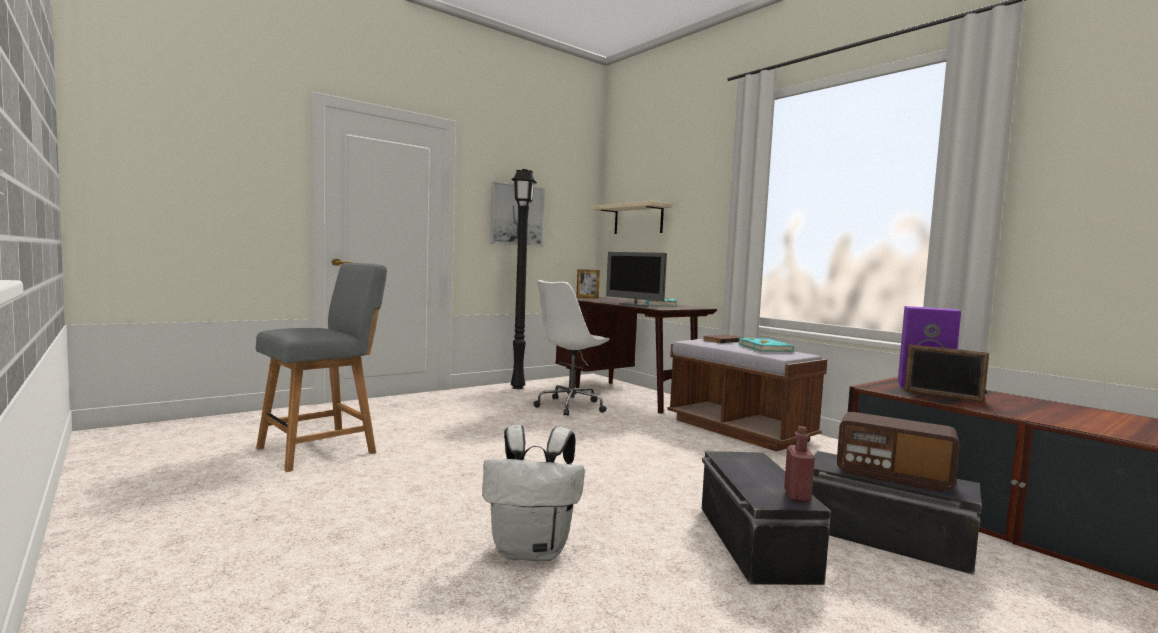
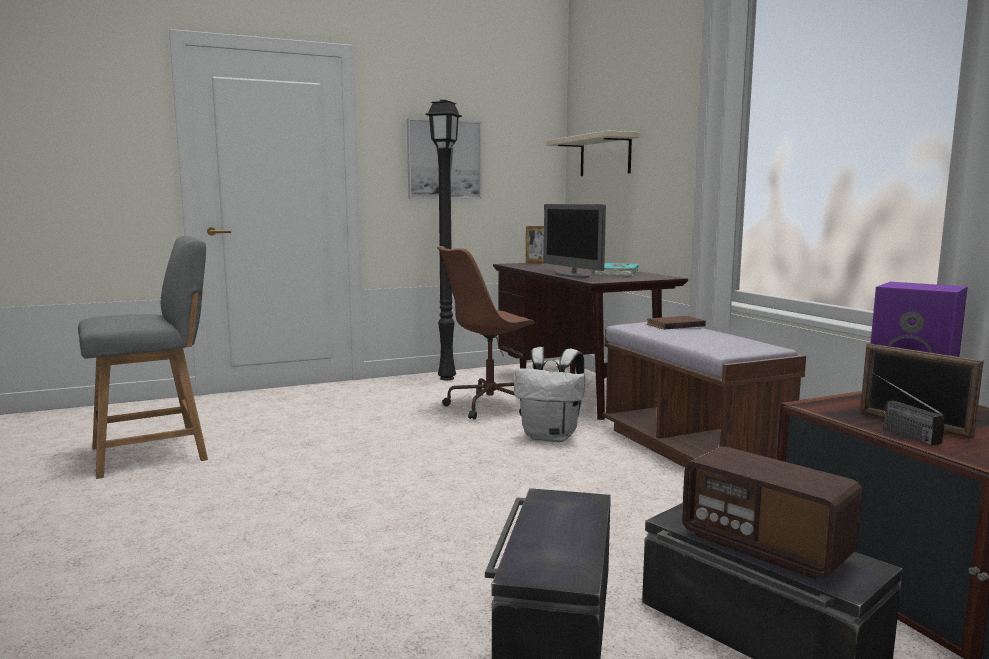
camera: 15 degrees right, 5 degrees up
(532, 550) = (264, 601): white backpack -> white backpack (551, 437)
(569, 407) = (487, 407): white office chair -> brown office chair
(765, 348) = (720, 338): turquoise book -> none
(797, 495) = (577, 567): red bottle -> none
(939, 400) = (897, 431): none -> radio

